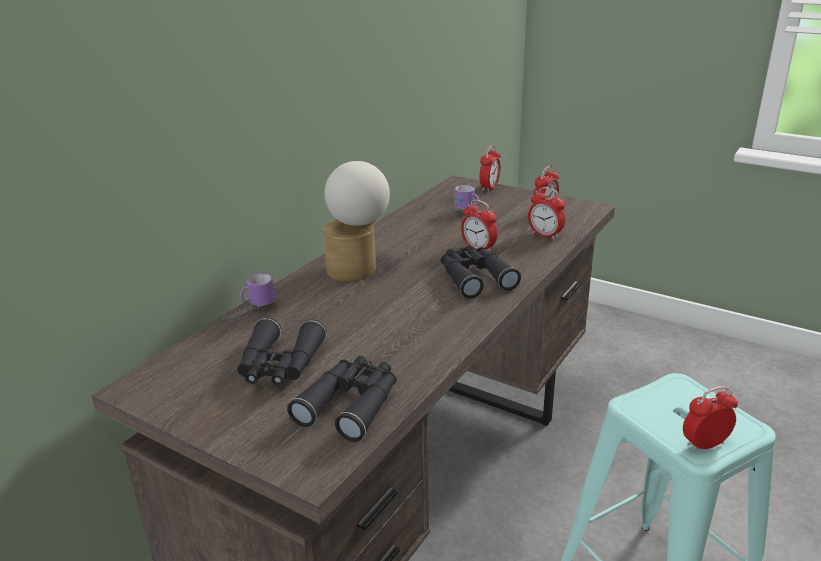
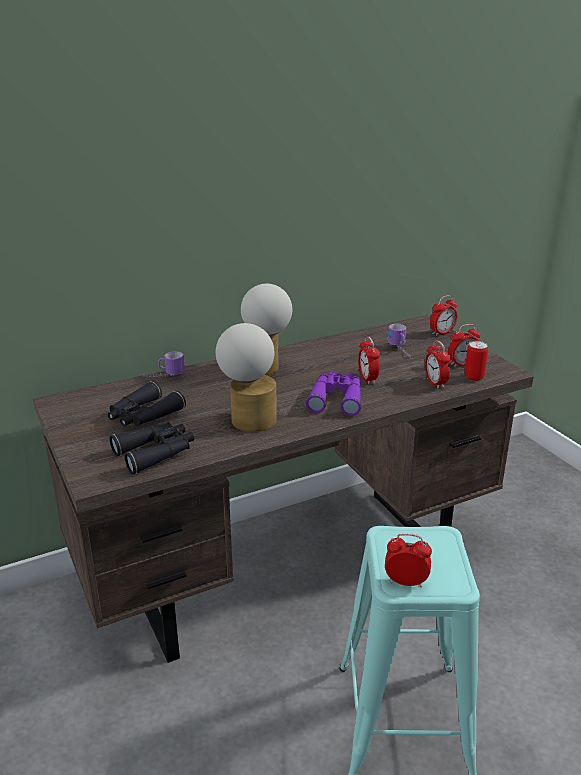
camera: 30 degrees right, 0 degrees up
(409, 326) = (249, 417): none -> table lamp
(474, 277) = (336, 399): black binoculars -> purple binoculars
(570, 220) = (474, 377): none -> can

